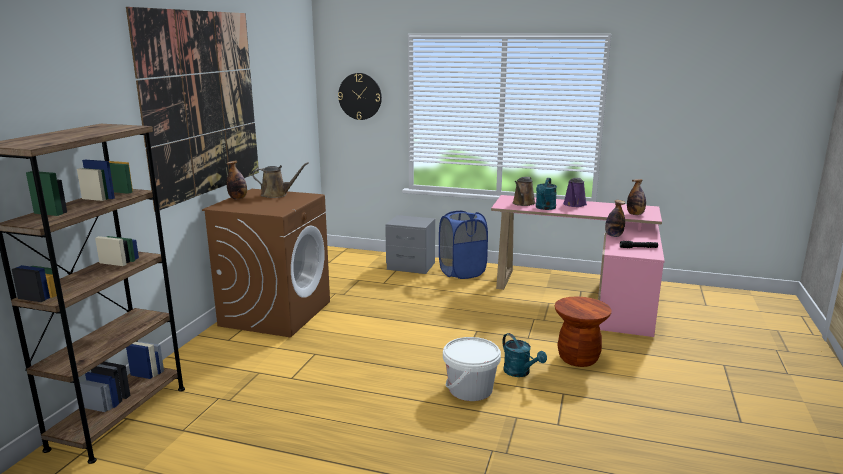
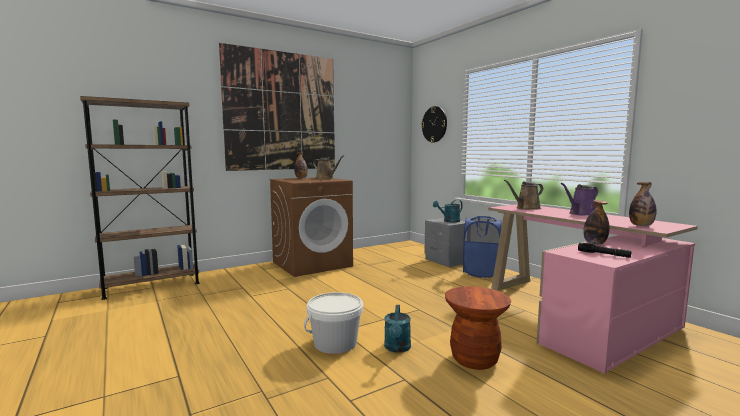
camera: 40 degrees right, 10 degrees down
(544, 208) = (540, 212): turquoise watering can -> turquoise watering can (449, 221)

